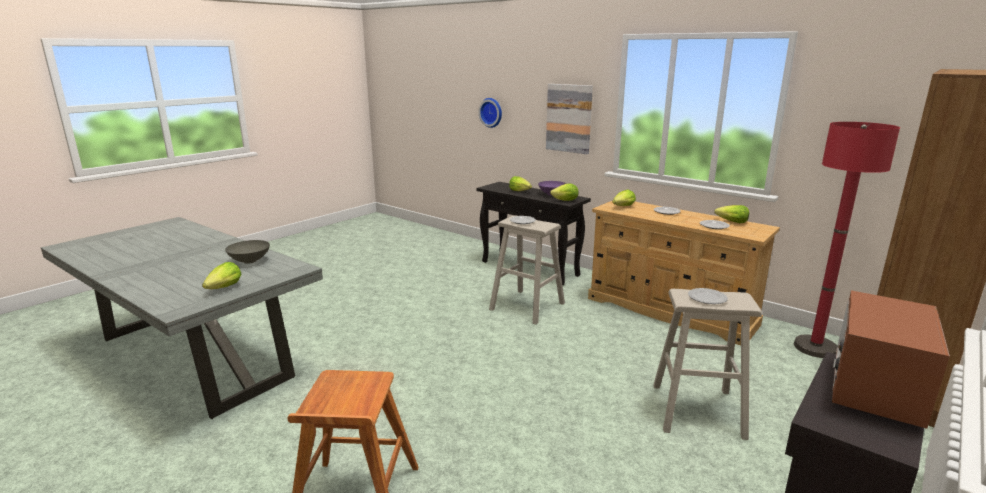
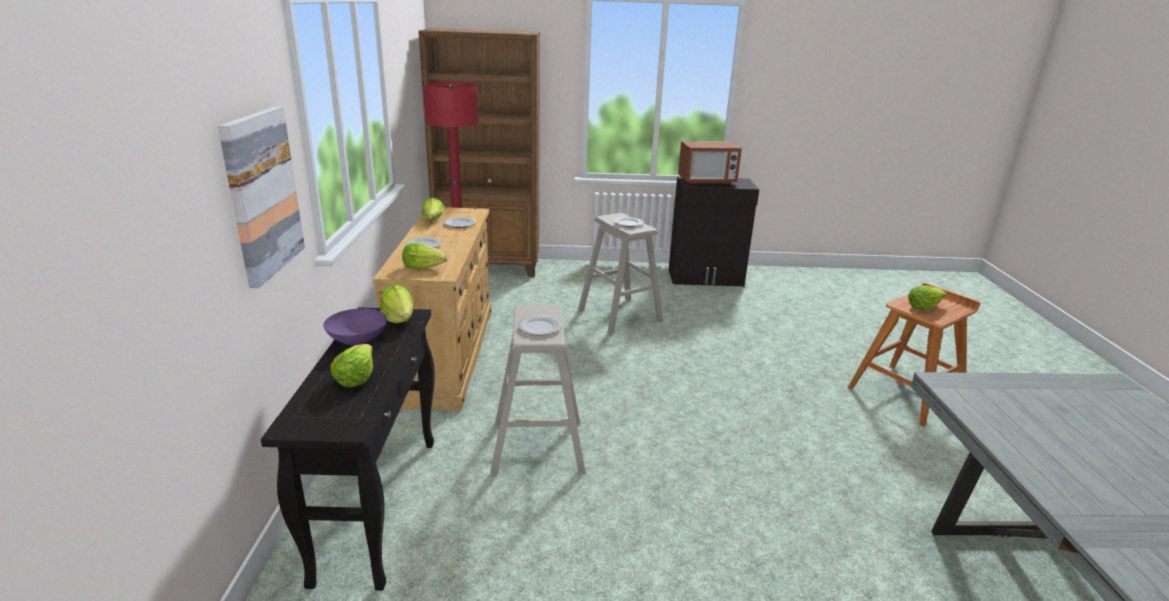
camera: 130 degrees left, 5 degrees up
(225, 288) = (1062, 395): lettuce -> lettuce (923, 307)
(250, 261) = (1030, 436): grey bowl -> none
(492, 112) = (105, 291): wall clock -> none

